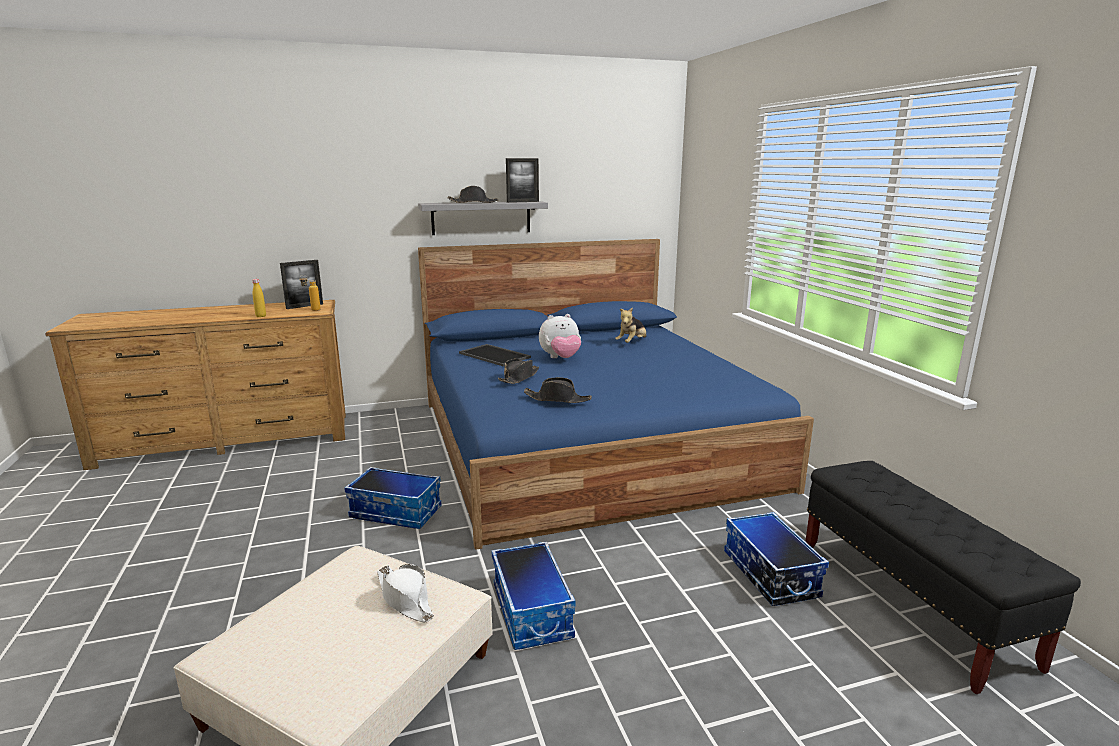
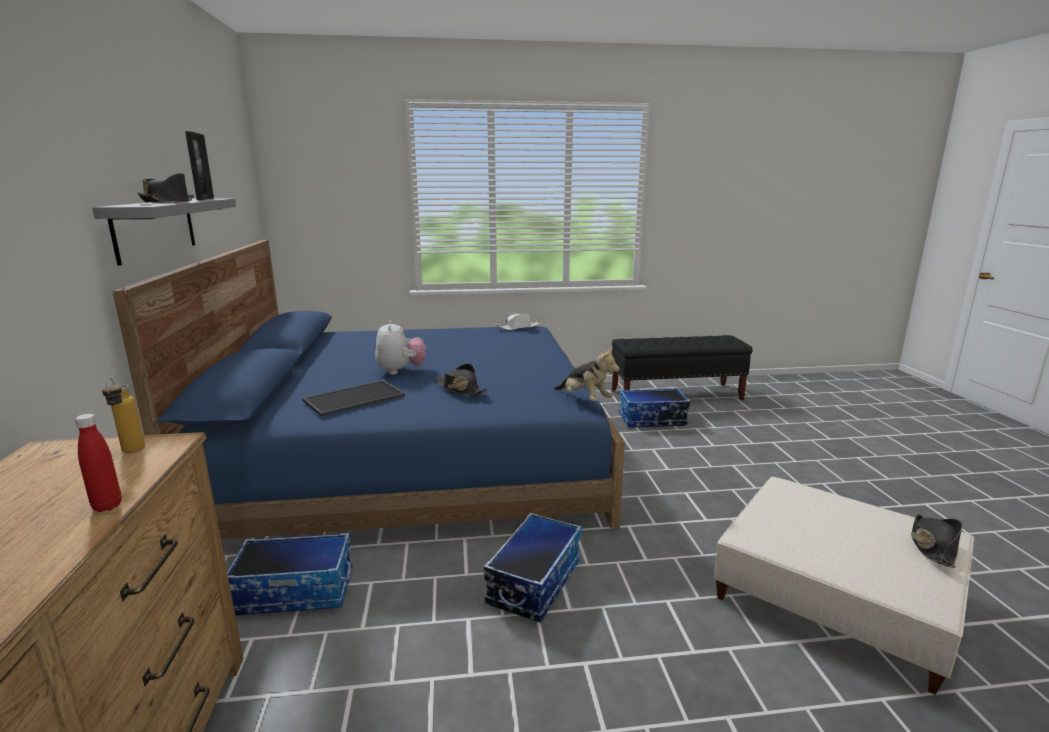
camera: 80 degrees left, 0 degrees up
(261, 316) = (107, 506): yellow bottle -> red bottle
(304, 306) = (64, 464): picture frame -> none
(405, 599) = (797, 509): white hat -> white hat (518, 327)
(533, 612) = (709, 504): storage box -> storage box (296, 591)
(557, 399) = (543, 376): black hat -> black hat (932, 546)
(632, 343) = (369, 345): plush toy -> plush toy (584, 399)

